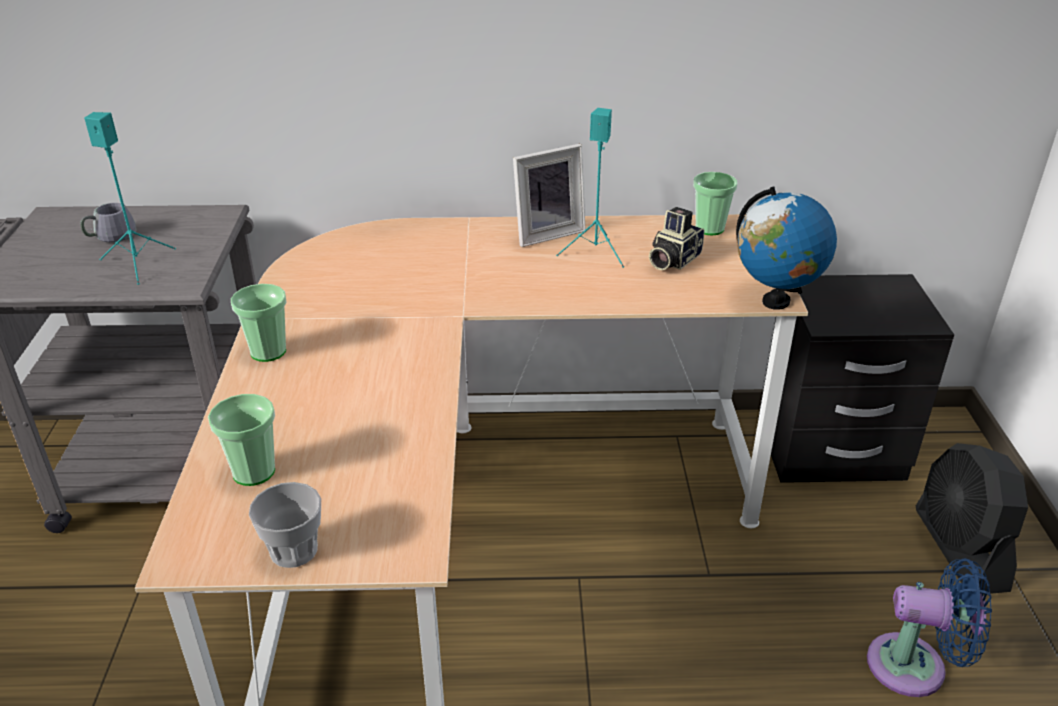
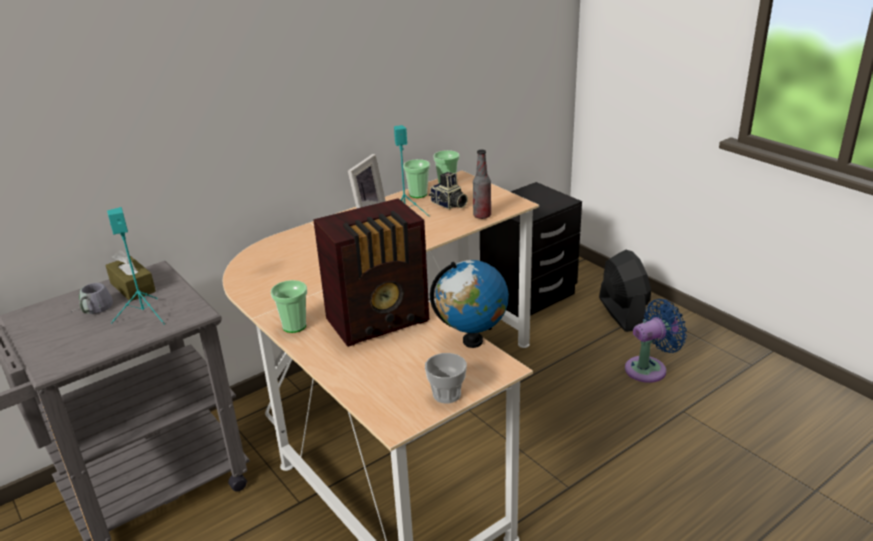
camera: 35 degrees left, 5 degrees down
(174, 225) = (133, 287): none -> brown tissue box
(254, 472) = (375, 376): cup -> cup (418, 194)
(364, 394) = (380, 321): none -> radio
(672, 260) = (449, 205): camera -> camera turned 45 degrees counterclockwise
(696, 296) = (482, 216): none -> bottle
(775, 302) = (520, 205): globe -> globe (472, 341)
(959, 549) = (622, 313): black fan -> black fan turned 150 degrees counterclockwise

